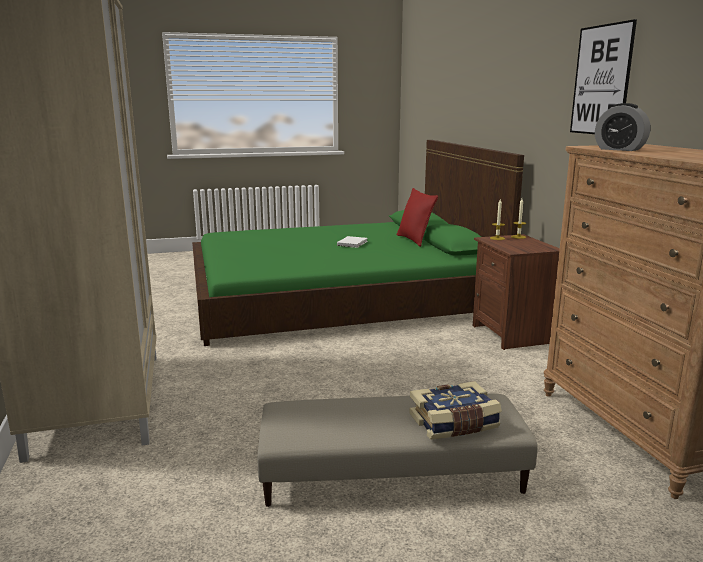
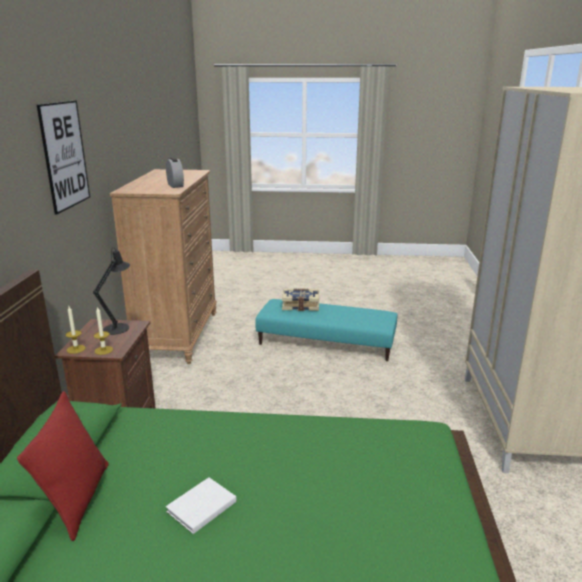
camera: 160 degrees left, 5 degrees up
(391, 471) = (326, 342): beige ottoman -> turquoise ottoman
(524, 248) = (118, 327): none -> black table lamp

